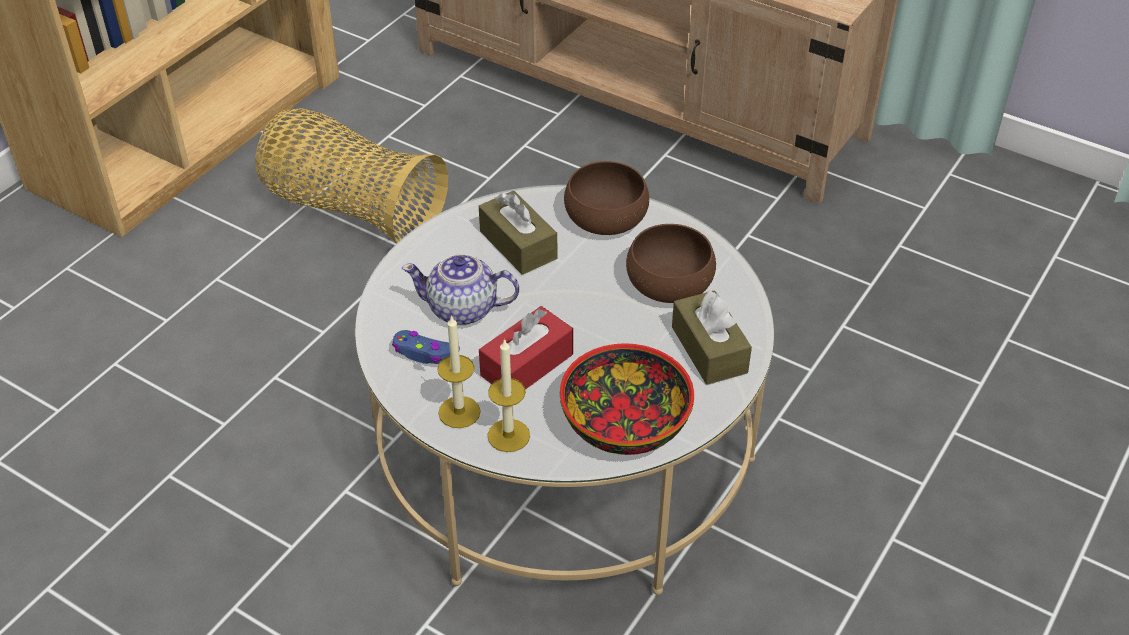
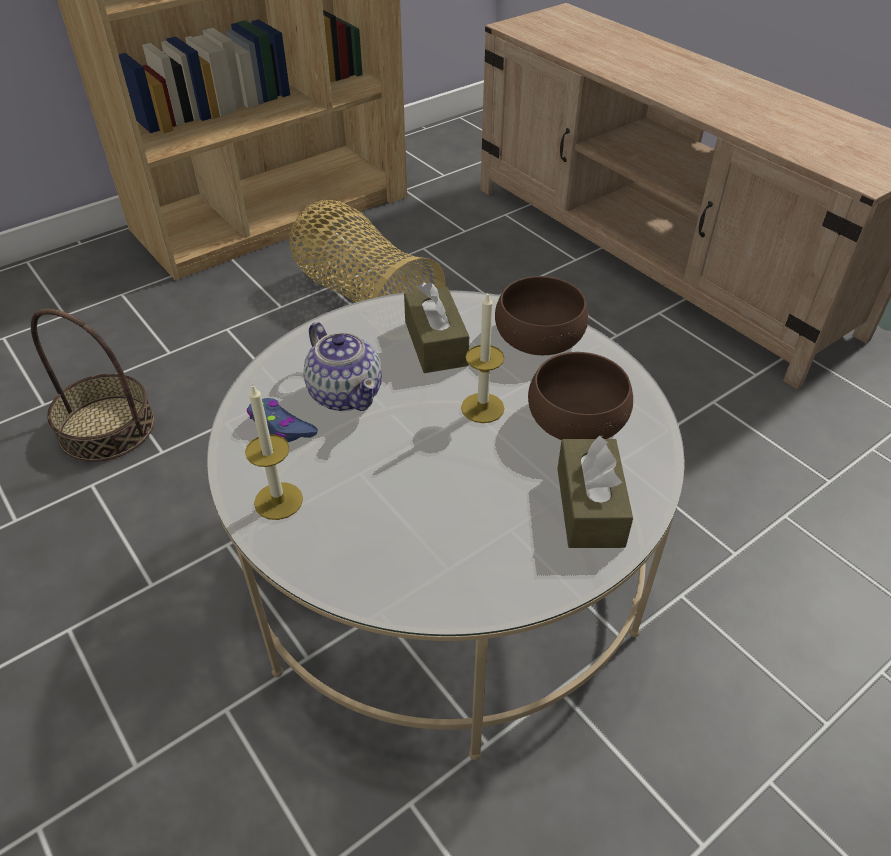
camera: 20 degrees right, 0 degrees up
(148, 416) = (106, 428): none -> basket
(463, 309) = (346, 393): teapot -> teapot turned 150 degrees counterclockwise
(508, 435) = (314, 543): candle -> candle (482, 408)
(527, 365) = (378, 468): red tissue box -> none
(626, 423) = (453, 568): bowl -> none

